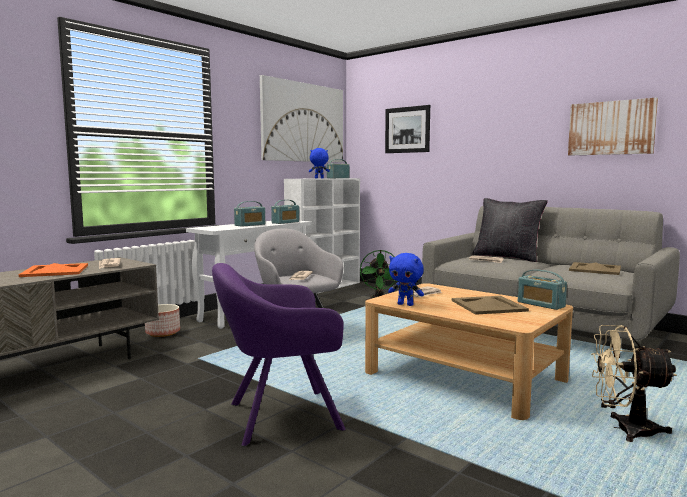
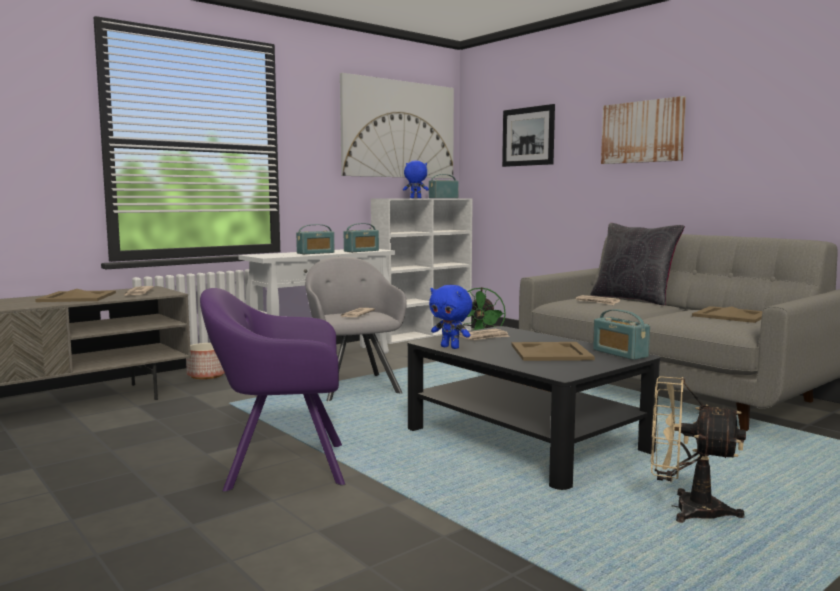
camera: 10 degrees right, 0 degrees up
(54, 271) = (76, 297): orange tray -> beige tray
(464, 376) = (526, 439): beige coffee table -> black coffee table
(611, 128) = (773, 129): picture -> picture (642, 132)

